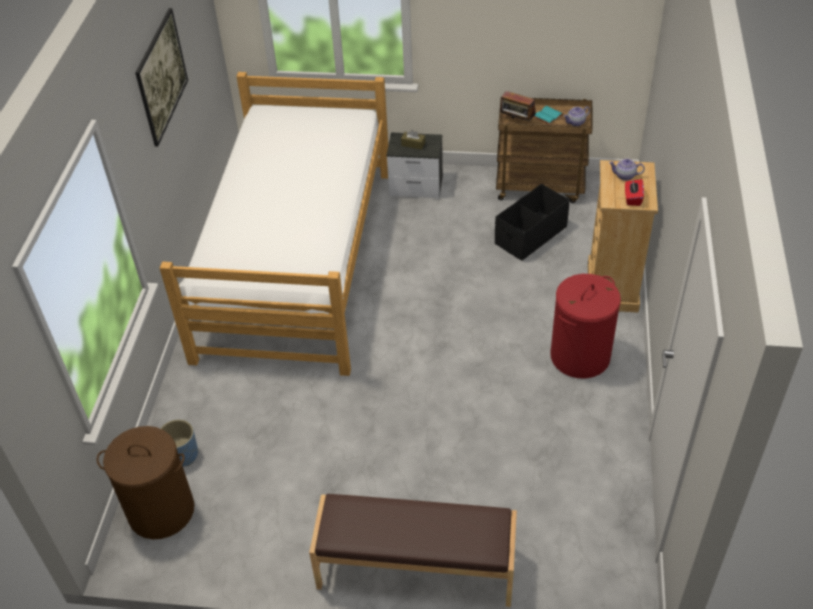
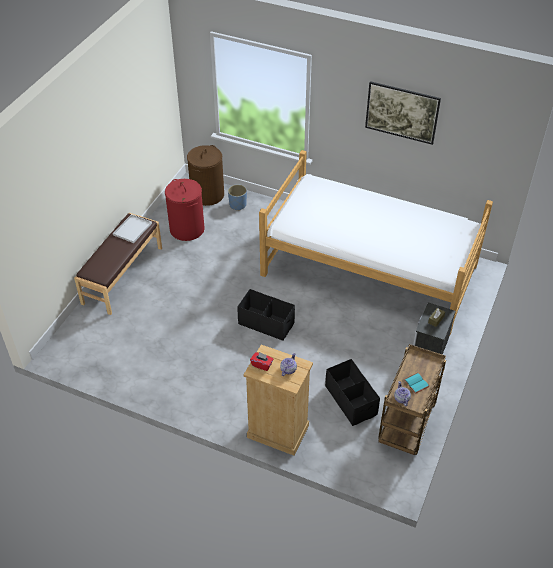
camera: 105 degrees right, 0 degrees up
(361, 521) = (132, 229): none -> white tray
(443, 343) = (266, 323): none -> black storage box
(517, 121) = (414, 361): radio -> none
(580, 356) = (223, 389): red laundry basket -> red laundry basket (187, 229)

